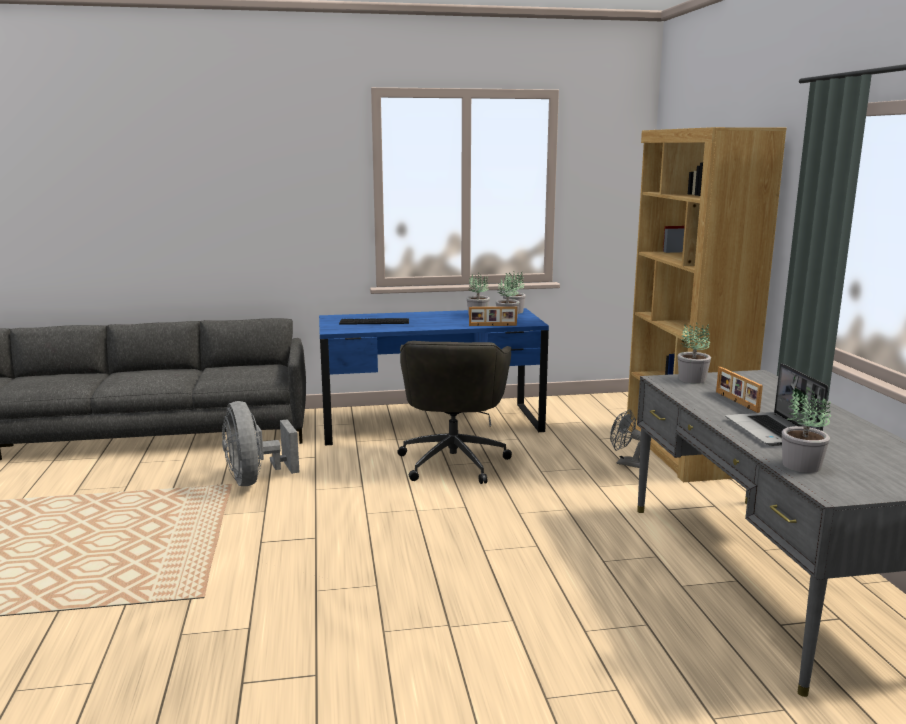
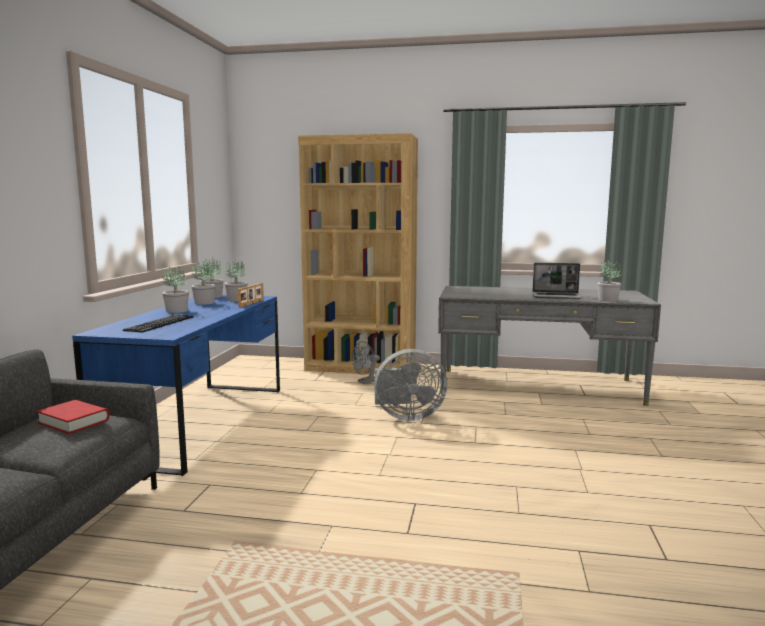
camera: 70 degrees left, 5 degrees down
(255, 480) = (235, 525): grey fan -> grey fan (406, 416)
(256, 371) = (74, 421): none -> red book
(453, 461) = (301, 427): grey office chair -> none
(692, 379) = (455, 293): potted plant -> potted plant (176, 310)
(736, 402) = (504, 294): picture frame -> none

